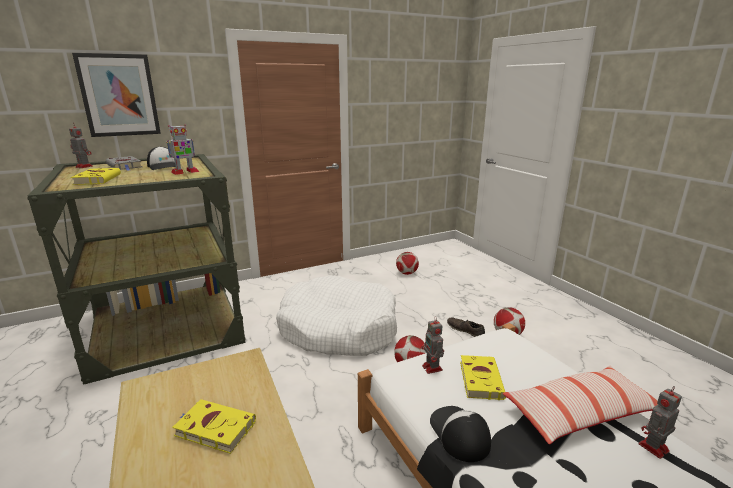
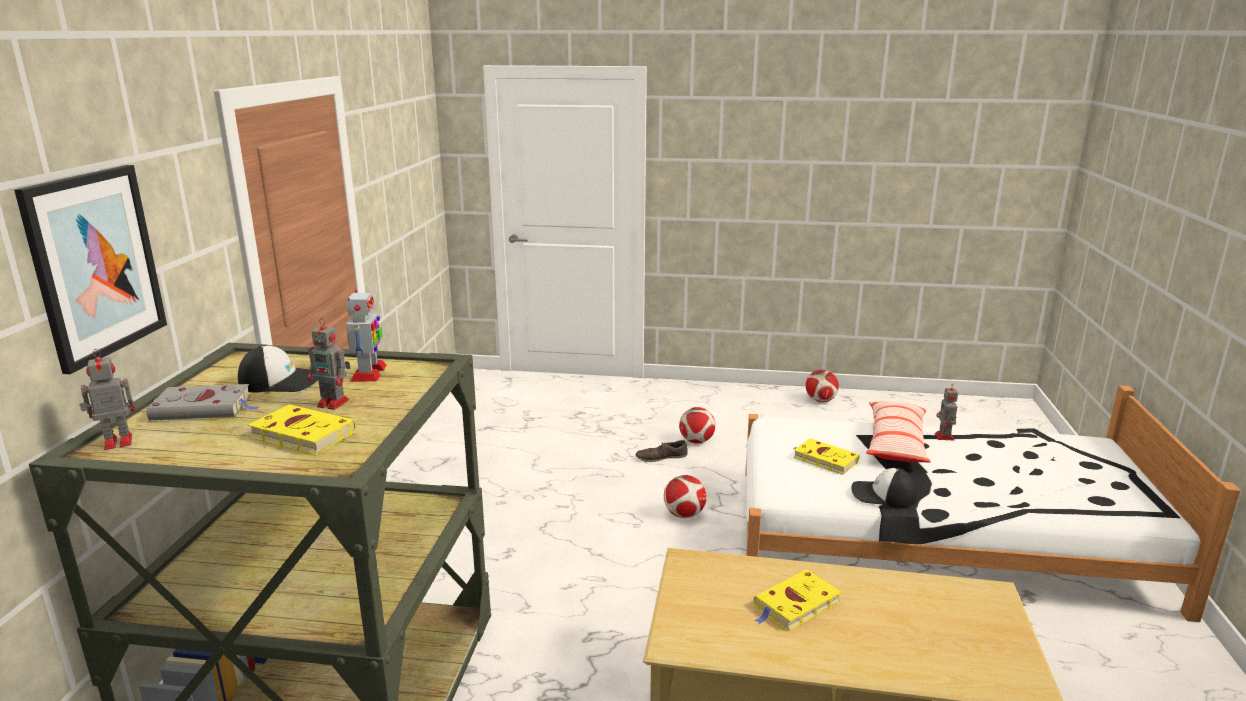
camera: 55 degrees left, 0 degrees up
(338, 329) = (555, 531): white dog bed -> none
(407, 273) = (494, 434): football -> football (820, 400)
(432, 368) = (789, 473): toy robot -> toy robot (334, 403)

